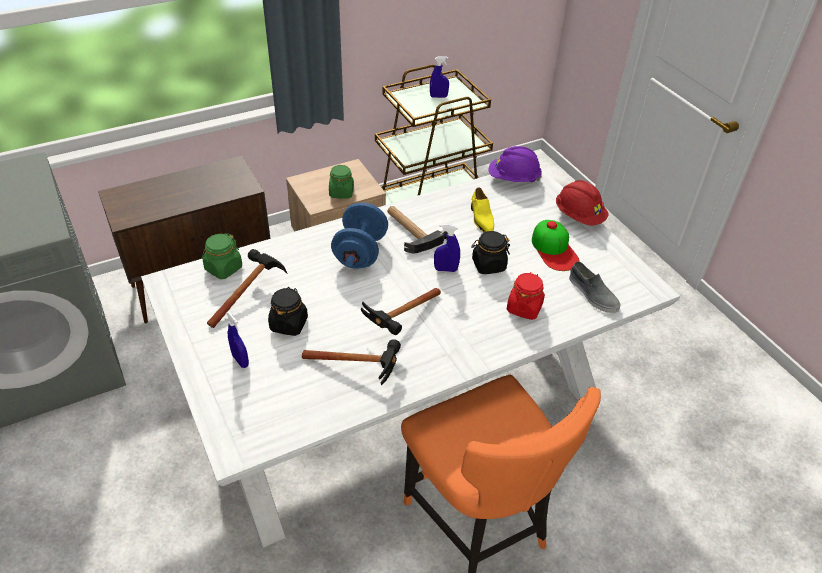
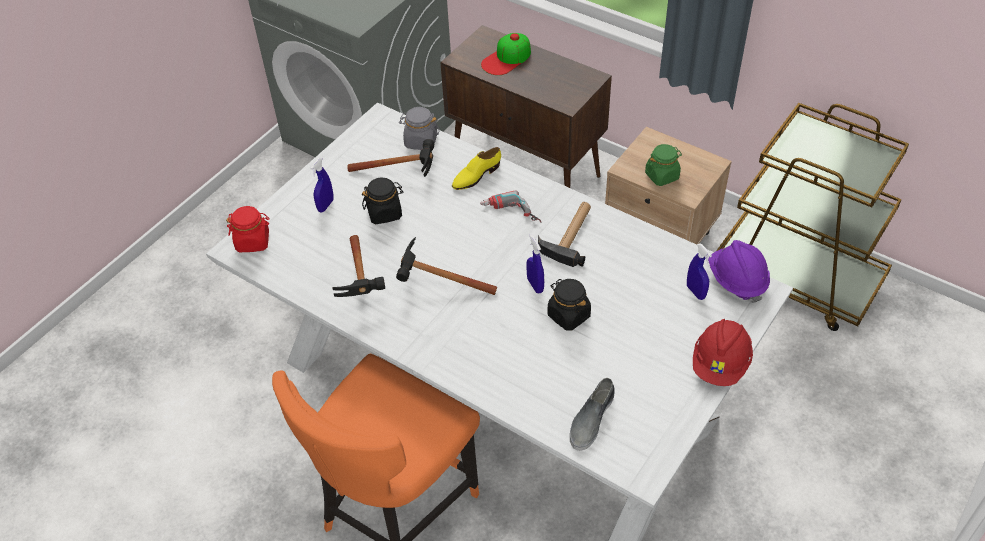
camera: 65 degrees right, 5 degrees up
(223, 268) = (420, 141): green jar -> grey jar
(360, 252) = (510, 215): blue dumbbell -> power drill
(438, 96) = (841, 155): blue spray bottle -> blue spray bottle (695, 292)
(481, 219) = (639, 281): yellow shoe -> yellow shoe (476, 176)
(524, 308) = (525, 368): red jar -> red jar (253, 241)
(554, 249) = (639, 361): cap -> cap (506, 58)

